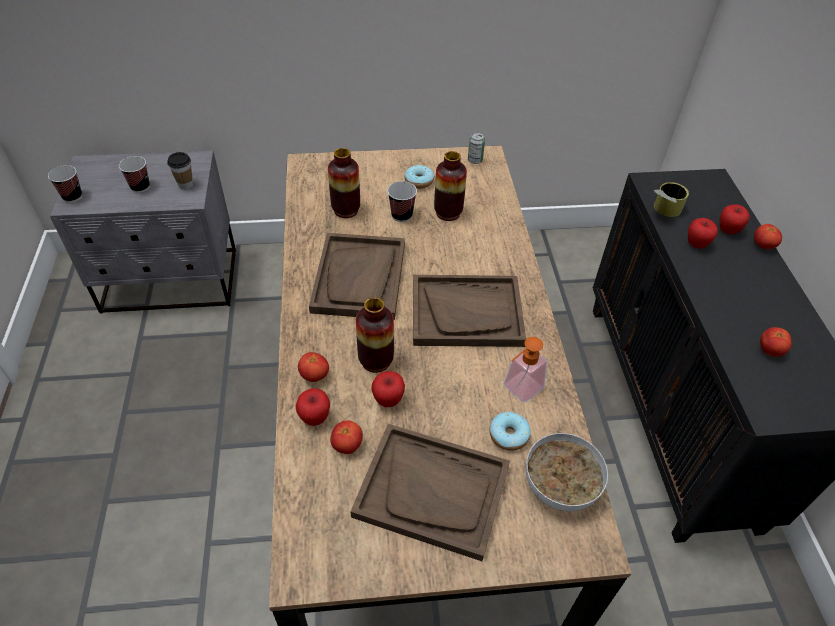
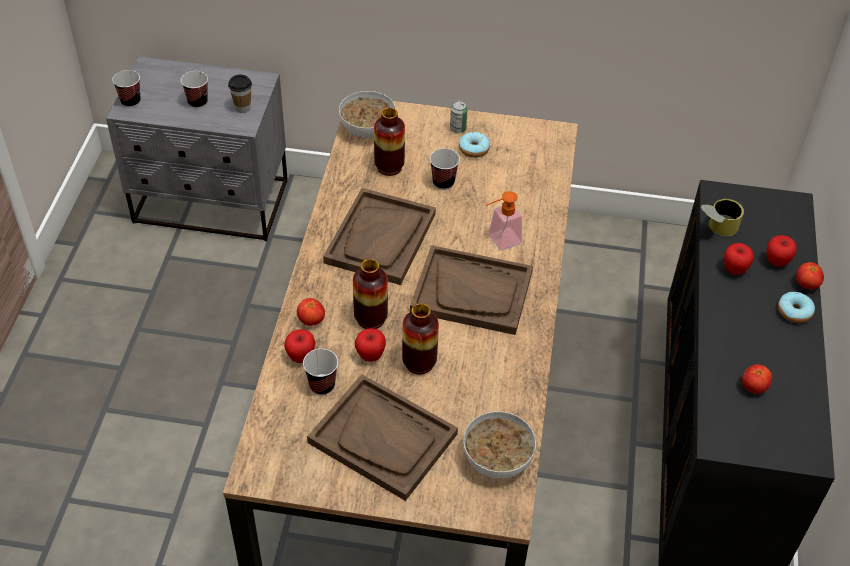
camera: 15 degrees right, 0 degrees up
(314, 180) = (367, 129): none -> bowl
(347, 445) = (322, 385): tomato -> cup
(448, 213) = (491, 188): vase -> vase (419, 363)
(475, 160) = (542, 136): can -> can (458, 129)
(508, 435) = (468, 409): donut -> donut (794, 312)
(518, 390) = (493, 373): soap dispenser -> soap dispenser (499, 241)

